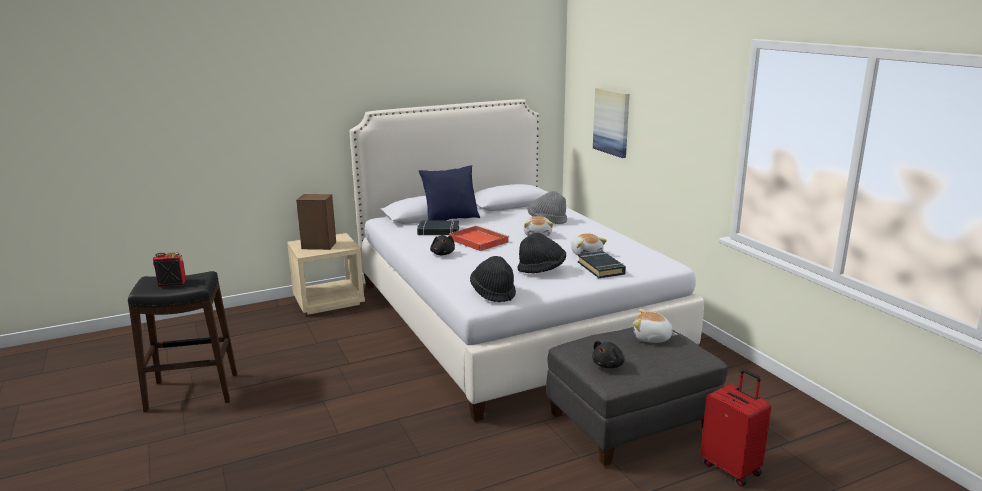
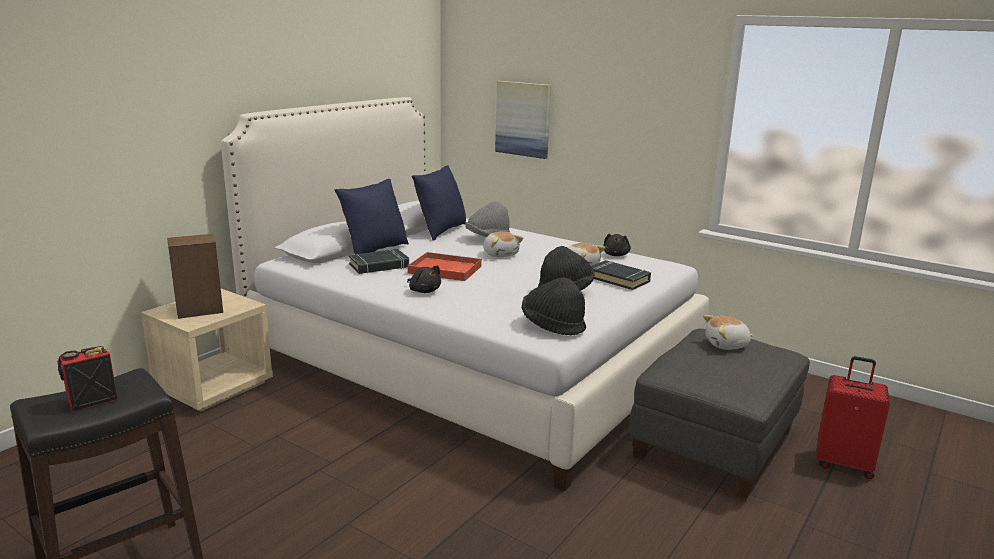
camera: 30 degrees left, 0 degrees up
(519, 211) = (440, 231): none -> blue pillow
(608, 365) = (726, 382): black plush toy -> black plush toy (616, 255)

